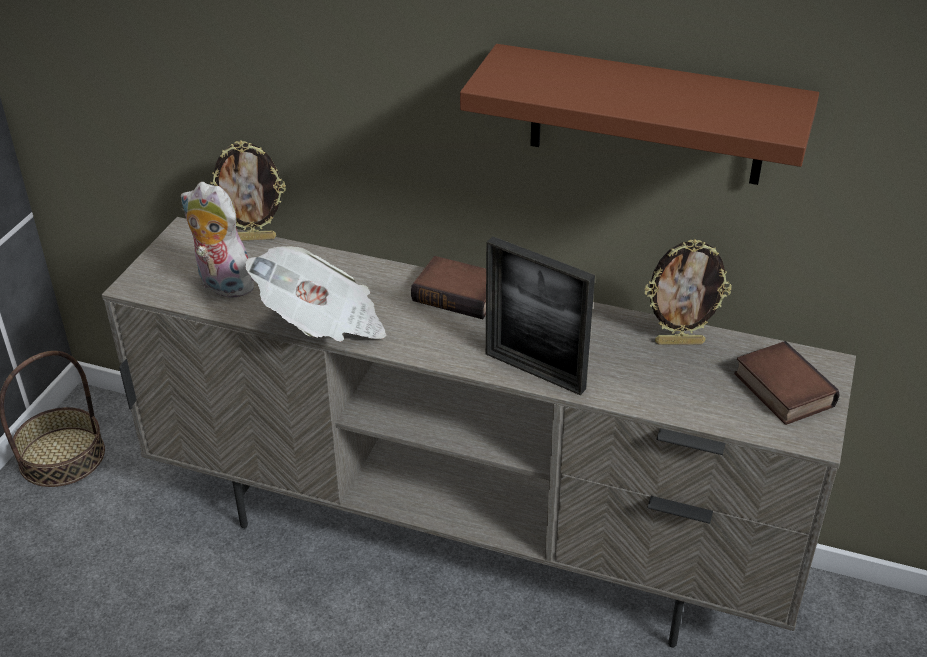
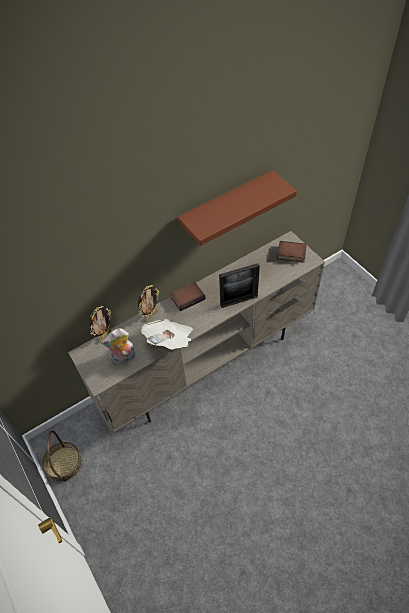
camera: 50 degrees left, 15 degrees up
(679, 342) = (254, 261): picture frame -> picture frame (151, 315)

